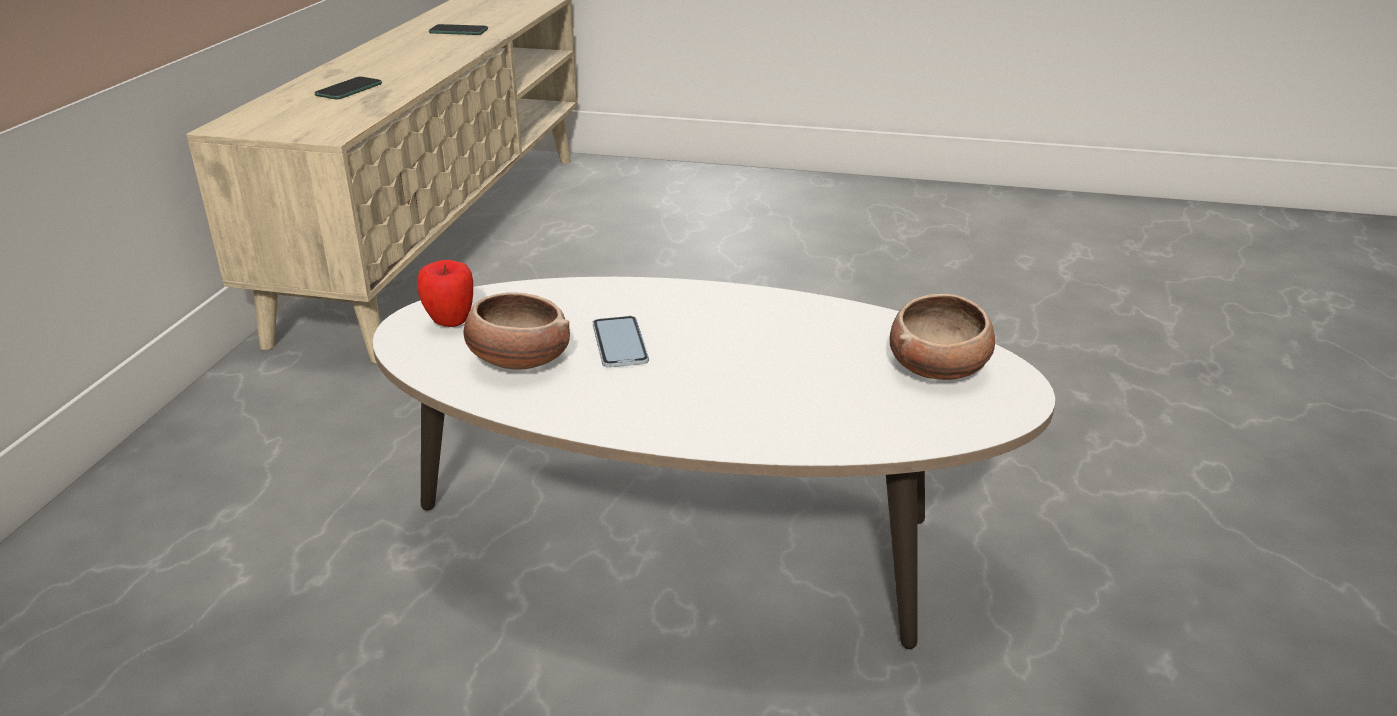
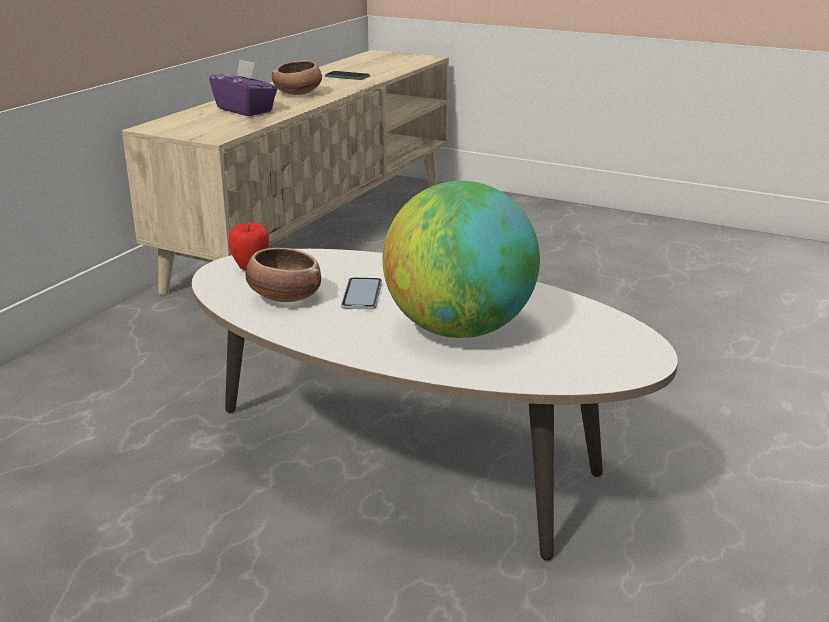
camera: 15 degrees right, 5 degrees down
(349, 90) = (245, 110): phone -> purple tissue box
(771, 379) = (459, 330): none -> globe
(939, 367) = (594, 338): bowl -> bowl (299, 93)

